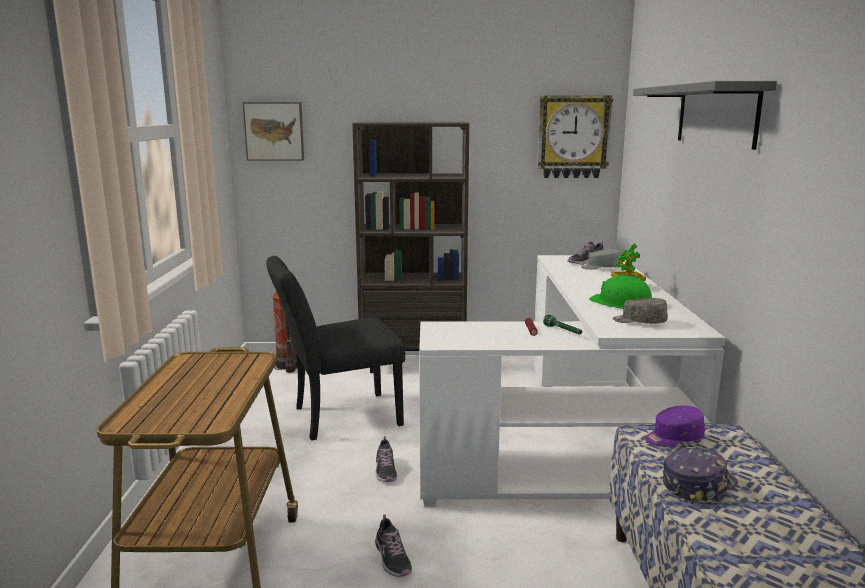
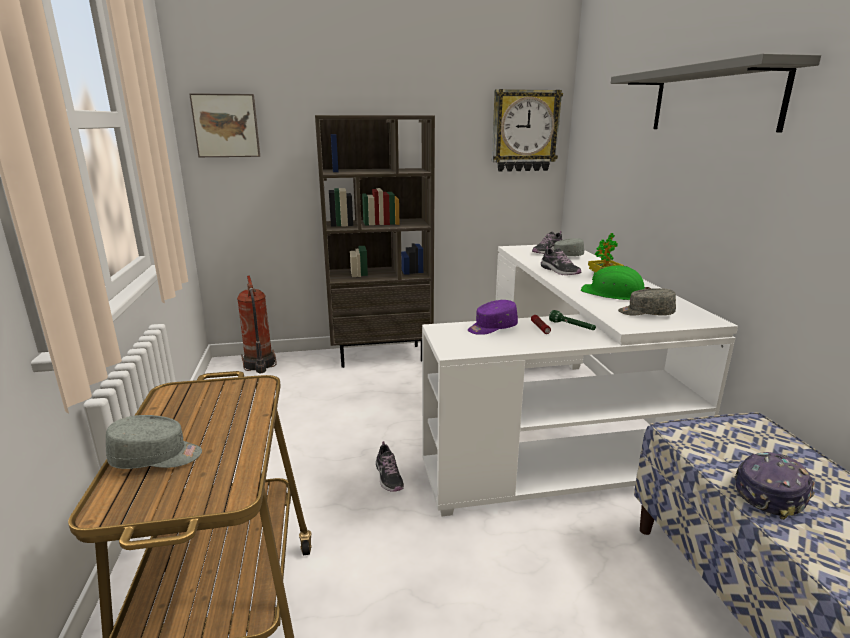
camera: 10 degrees left, 5 degrees up
(164, 398) = (157, 457): none -> grey cap
(338, 417) = (323, 419): black chair -> none
(392, 558) = (428, 587): shoe -> shoe (559, 271)
(673, 438) = (710, 434): purple cap -> purple cap (492, 328)

